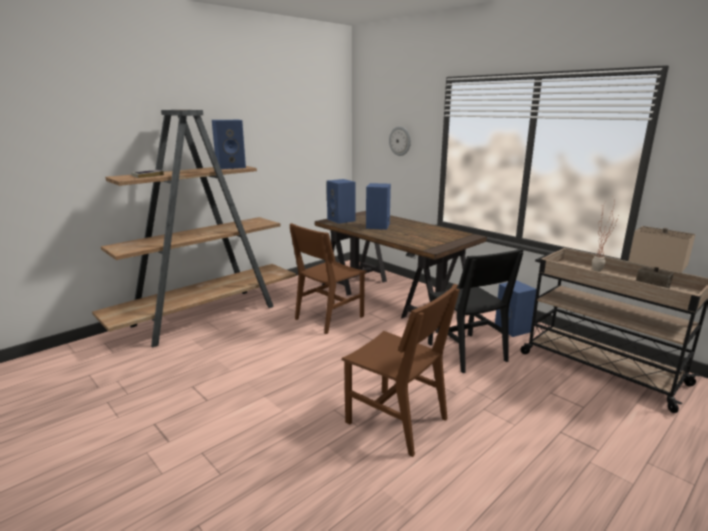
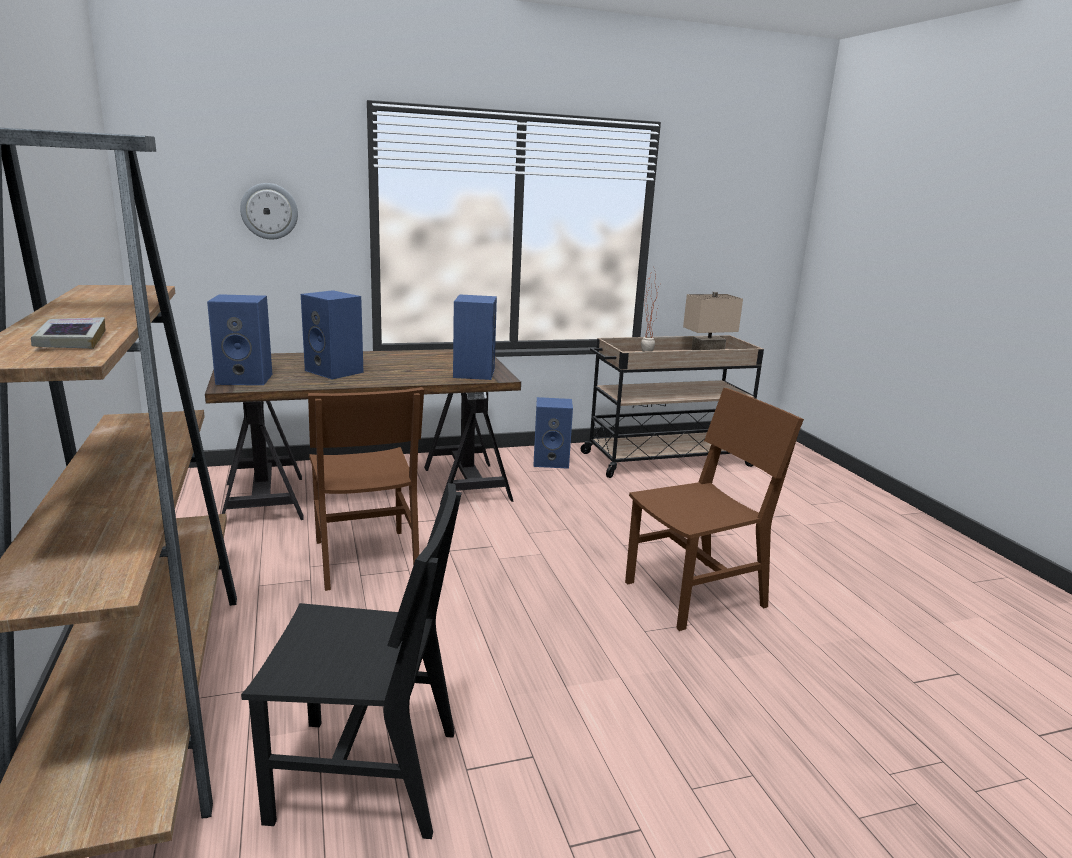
camera: 65 degrees left, 0 degrees up
(231, 167) = (112, 291): blue speaker -> blue speaker (473, 373)
(466, 352) = (578, 503): black chair -> black chair (366, 775)

